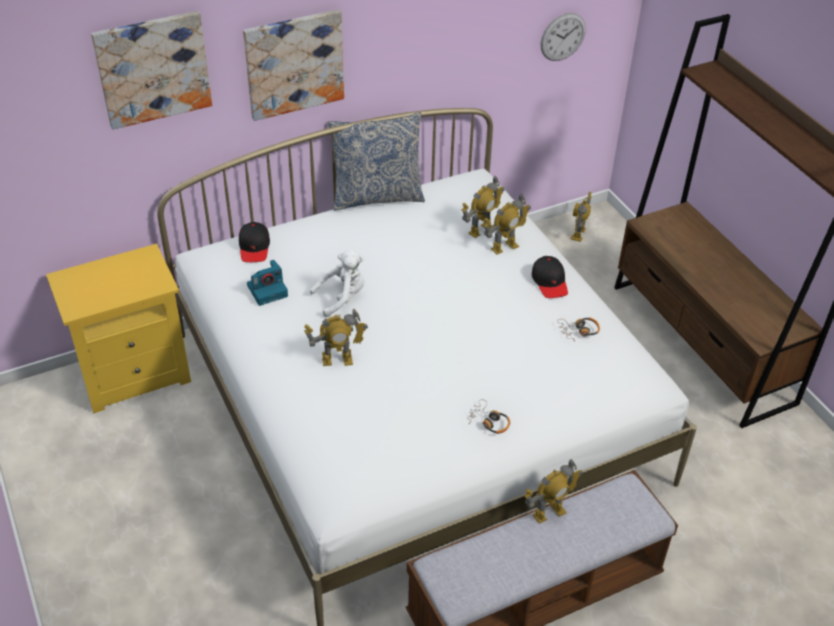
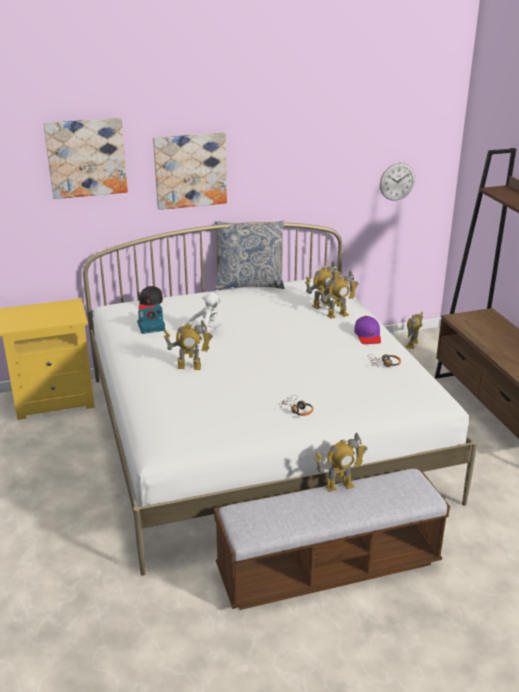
camera: 10 degrees right, 15 degrees down
(550, 282) = (368, 336): black cap -> purple cap

